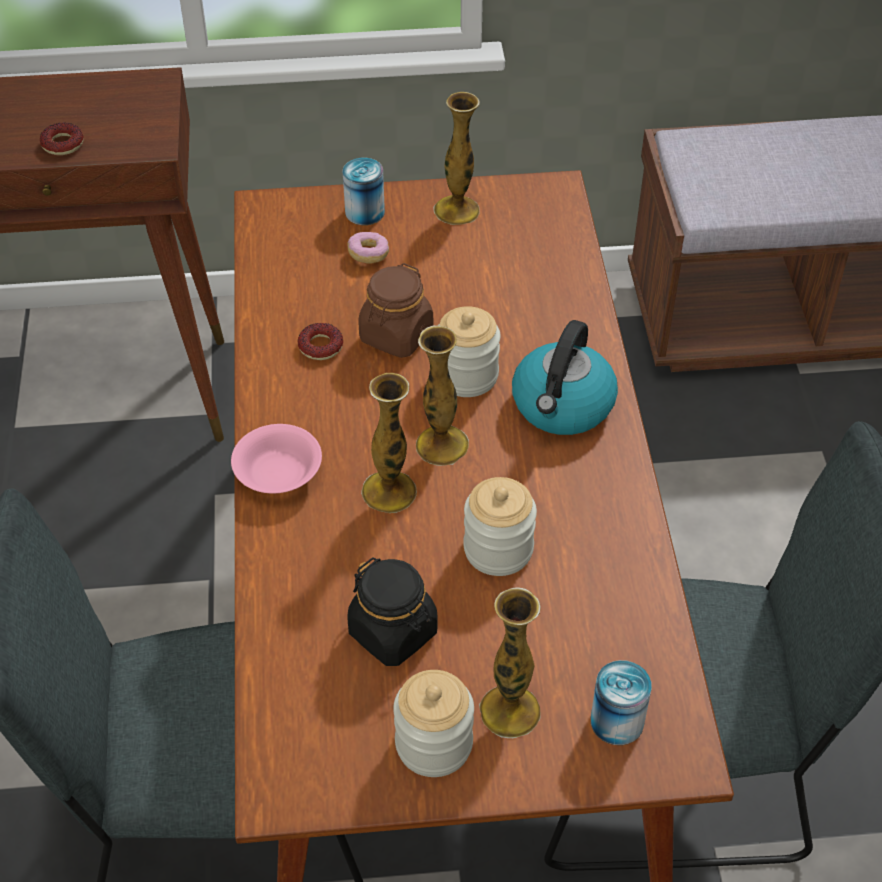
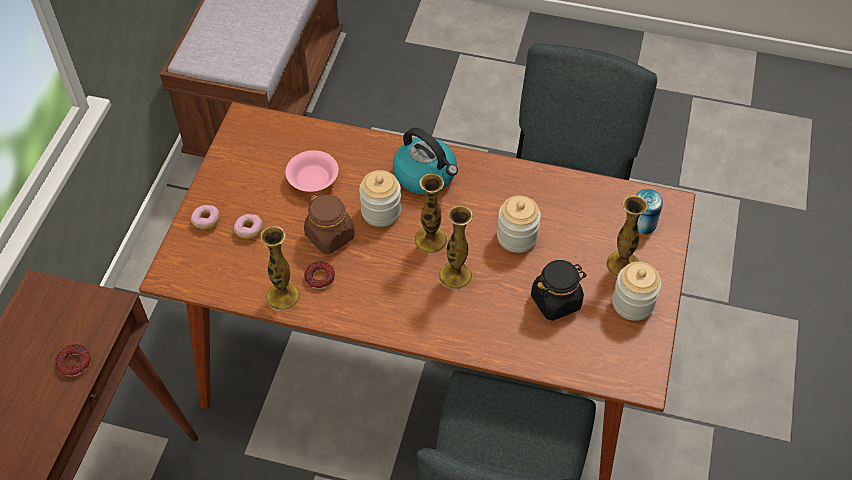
camera: 70 degrees left, 5 degrees up
(279, 474) = (418, 326): pink bowl -> pink bowl (313, 179)
(364, 212) = (206, 221): can -> donut
(456, 210) = (234, 173): vase -> vase (283, 296)

